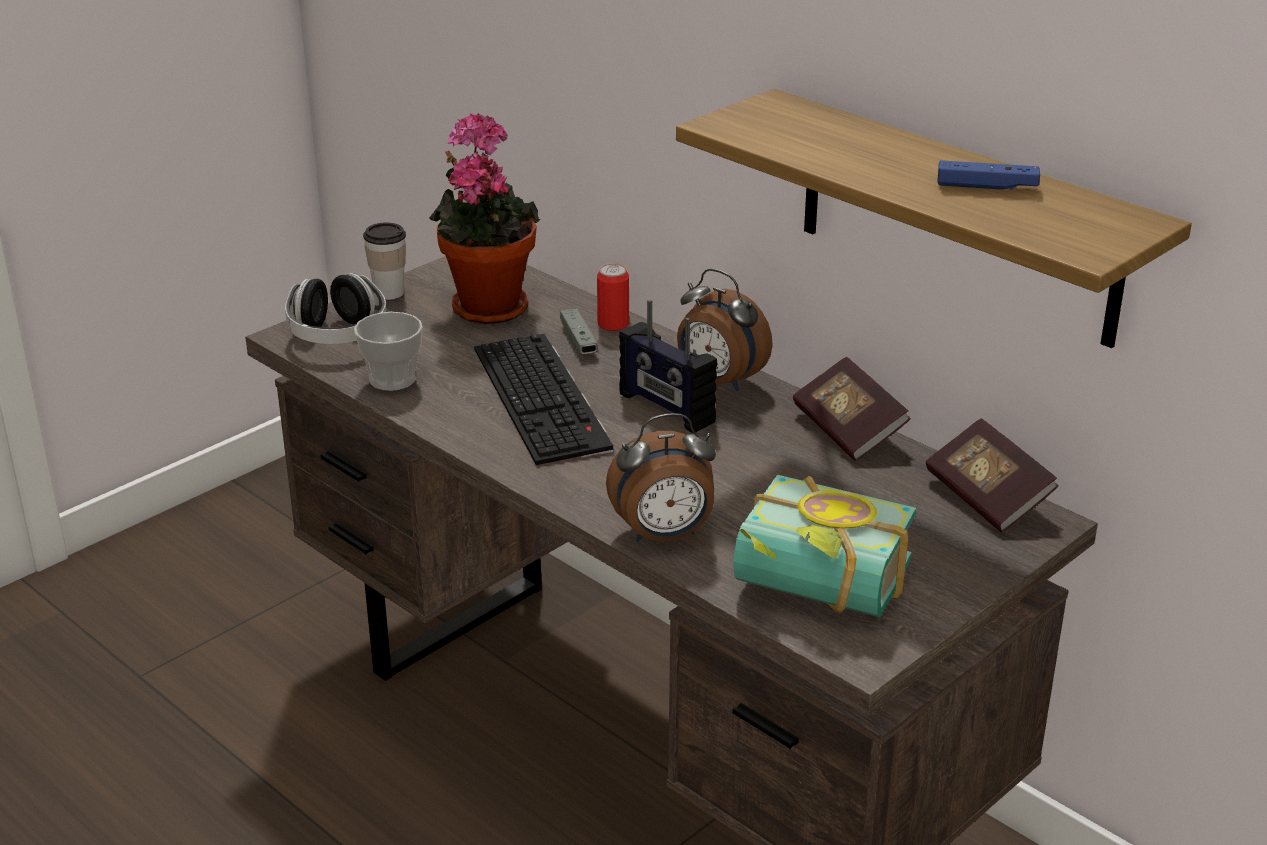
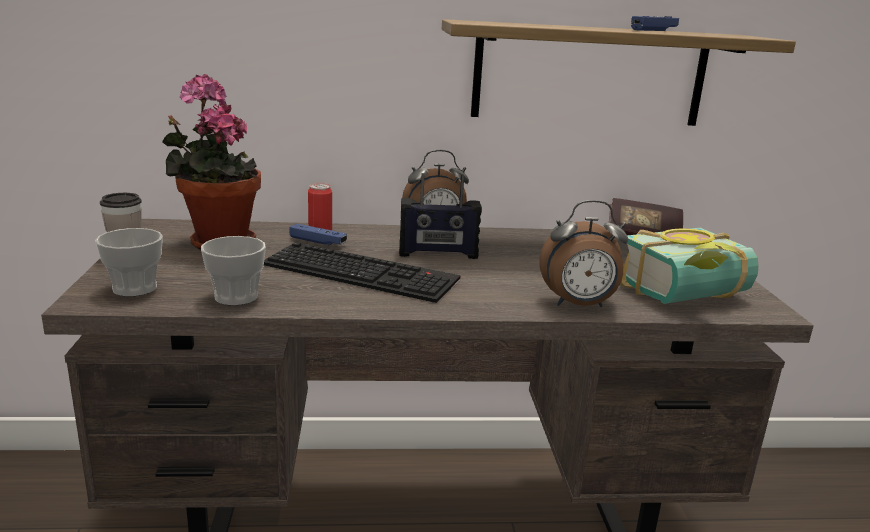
camera: 50 degrees left, 10 degrees down
(338, 335) = (135, 288): headphones -> cup
(578, 340) = (318, 242): grey game controller -> blue game controller
(664, 536) = (578, 305): alarm clock -> alarm clock turned 60 degrees clockwise
(848, 429) = (535, 234): book -> none

